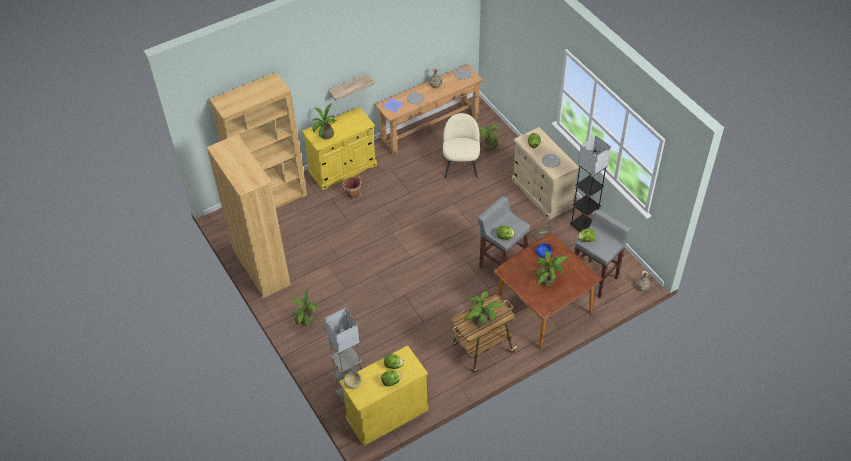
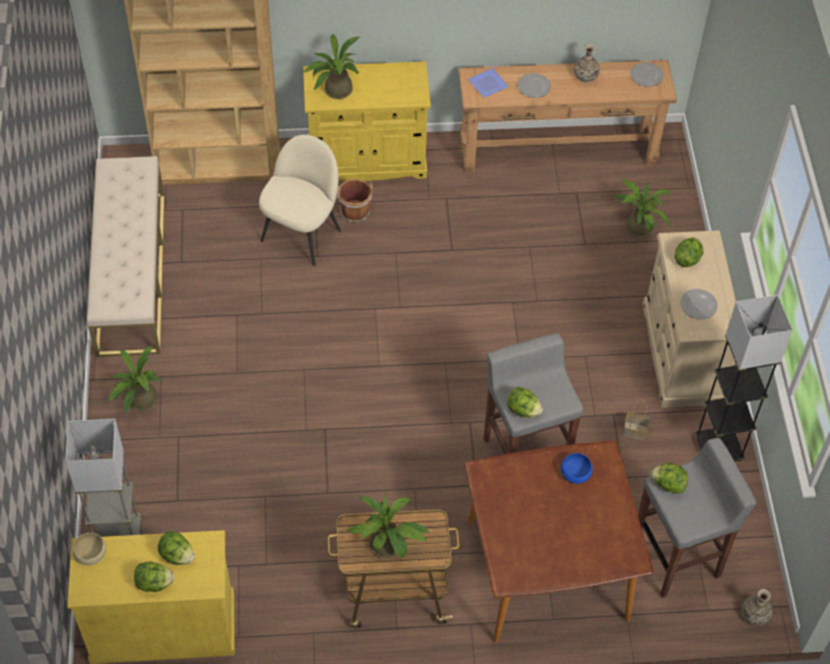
camera: 25 degrees right, 5 degrees up
(262, 267) = (131, 273): brown bookcase -> beige bench
(348, 87) = (410, 20): shelf -> none
(461, 167) = (568, 242): beige chair -> beige chair (302, 234)
(548, 280) = (552, 527): potted plant -> none

